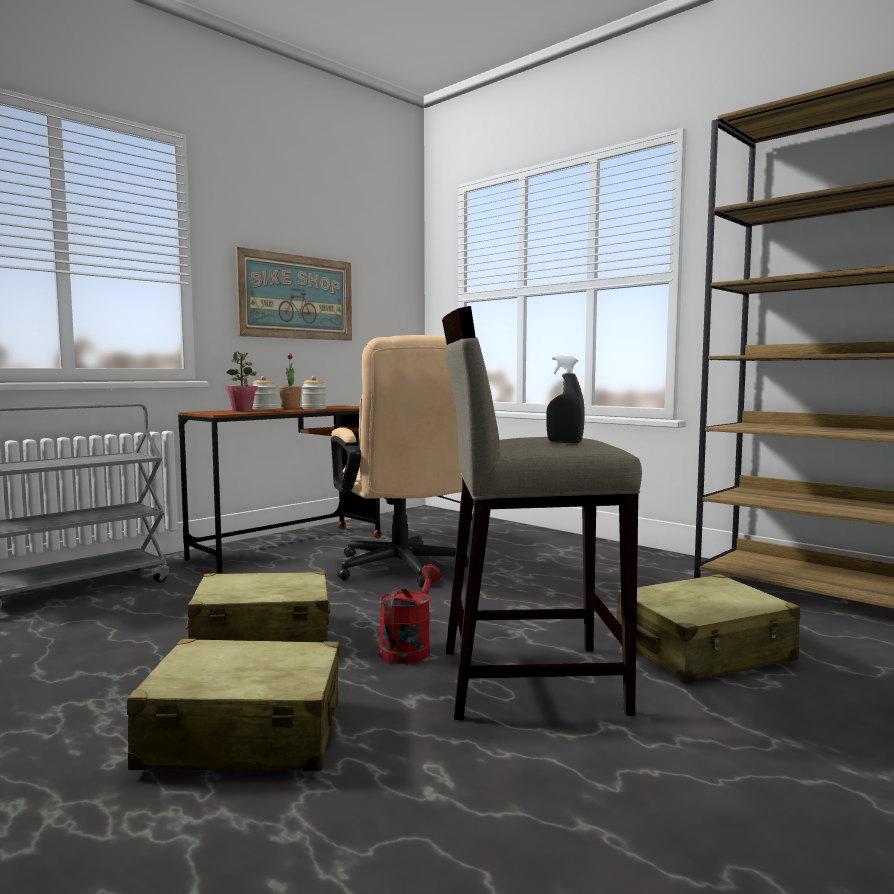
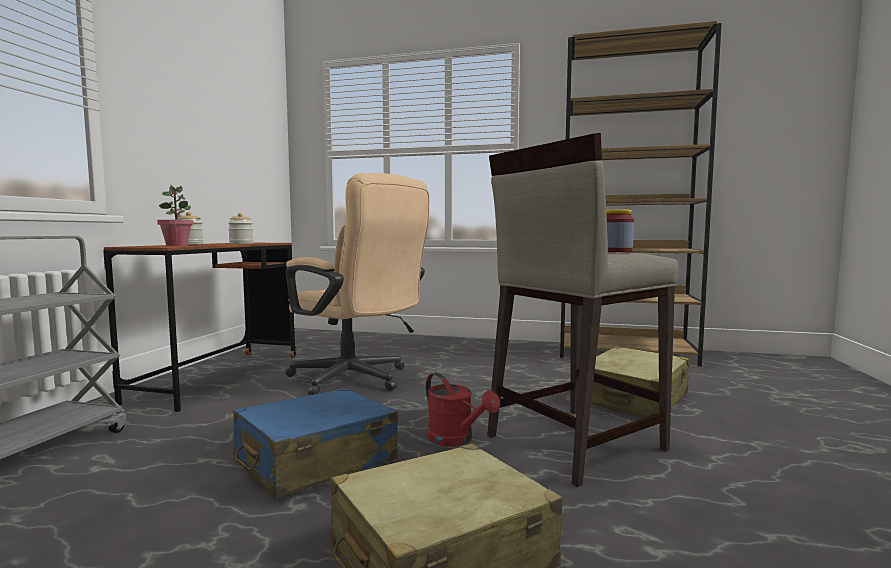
camera: 30 degrees left, 0 degrees up
(262, 637) = (315, 461): beige suitcase -> blue suitcase
(290, 408) = (213, 243): potted plant -> none
(296, 297) = (196, 139): picture -> none
(408, 648) = (456, 440): red watering can -> red watering can turned 150 degrees clockwise
(564, 442) = (615, 251): grey spray bottle -> jar

